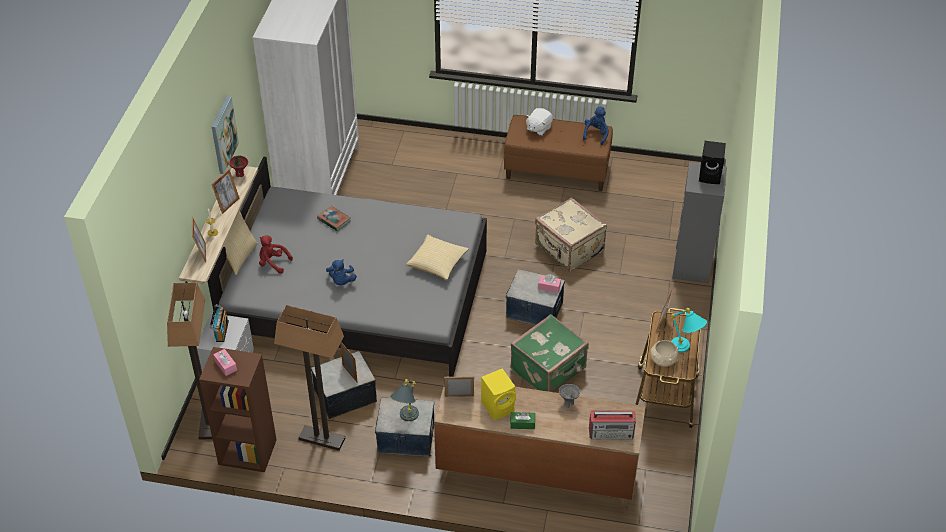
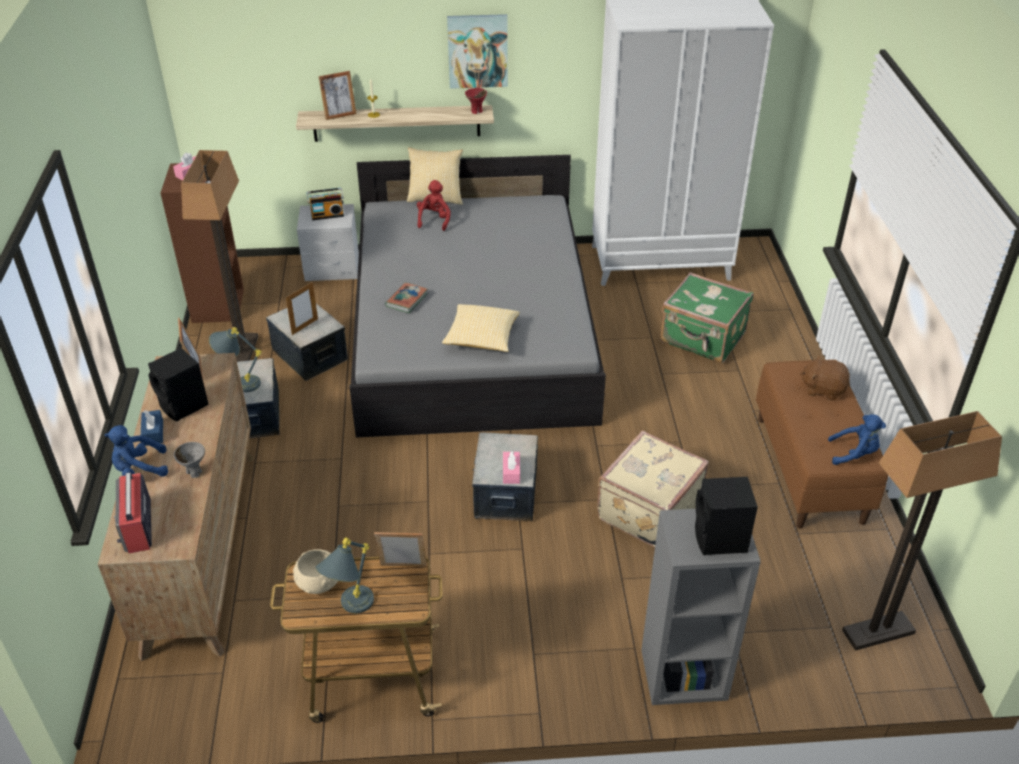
camera: 75 degrees right, 5 degrees down
(209, 422) = (256, 273): floor lamp -> floor lamp (878, 632)
(228, 204) = (422, 114): picture frame -> none
(334, 220) = (524, 246): book -> book (407, 300)
(341, 281) = (422, 271): blue plush toy -> blue plush toy (139, 469)
(499, 406) = (184, 406): yellow speaker -> black speaker
(522, 424) = (153, 433): green tissue box -> blue tissue box
(538, 128) = (823, 389): white plush toy -> brown plush toy
(549, 369) = (396, 529): green suitcase -> green suitcase (702, 338)
(685, 349) = (350, 609): turquoise table lamp -> grey table lamp

